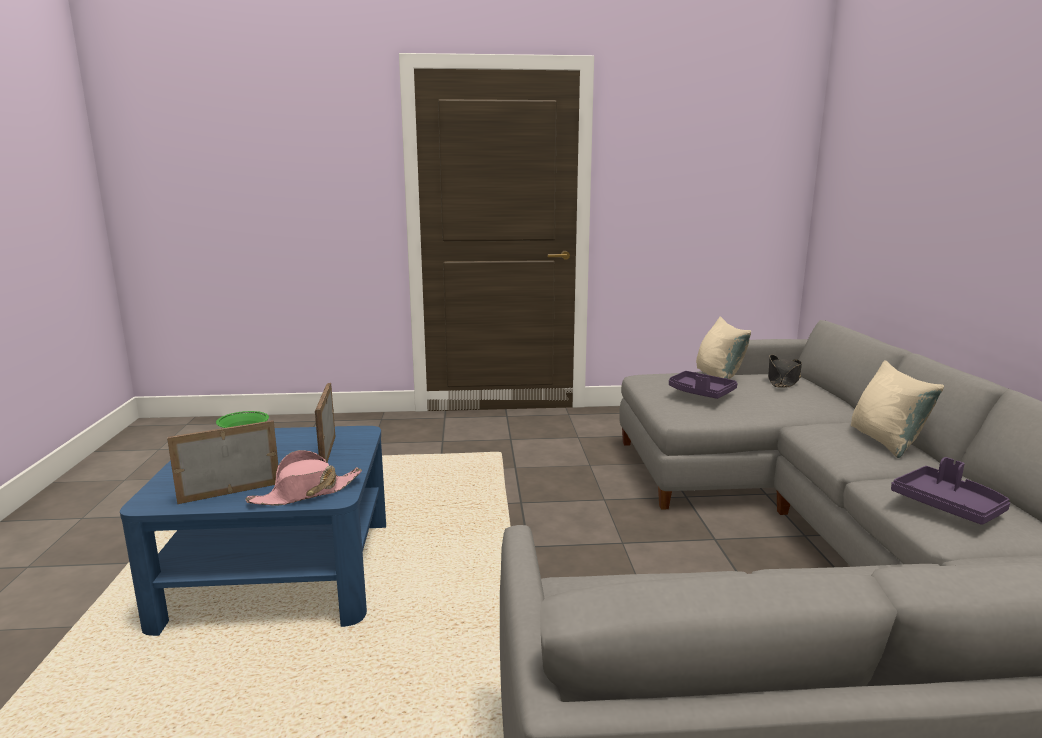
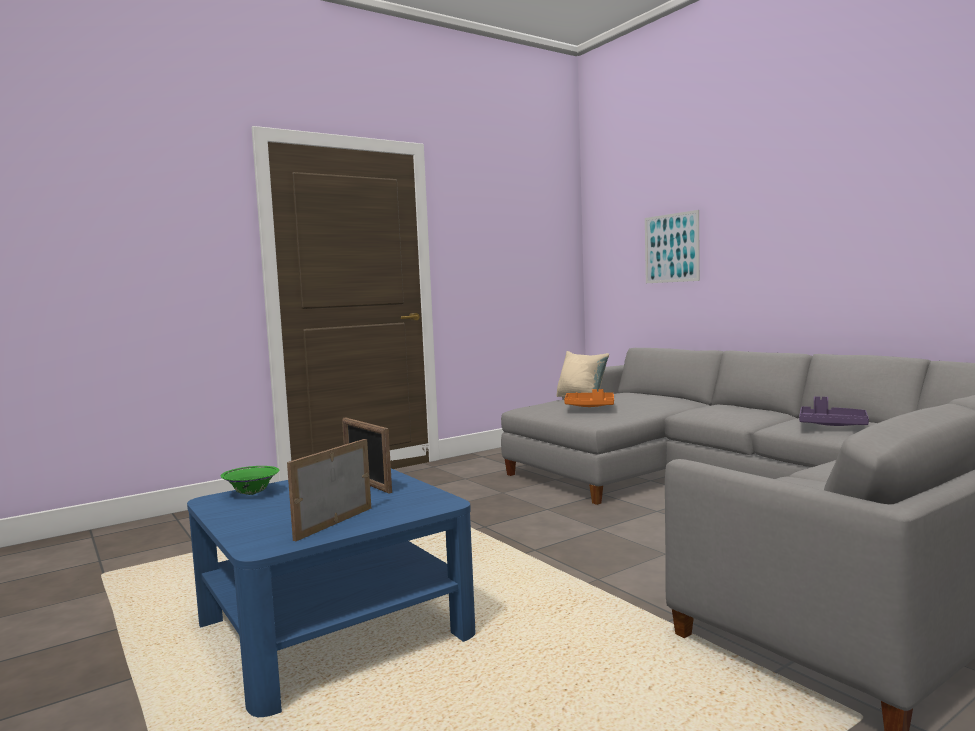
camera: 30 degrees left, 10 degrees down
(306, 493) = (412, 507): pink hat -> none
(700, 393) = (590, 406): purple tray -> orange tray
(783, 380) = (628, 393): black hat -> none
(886, 441) = (744, 409): beige pillow -> none
(899, 193) = (671, 248): none -> picture

